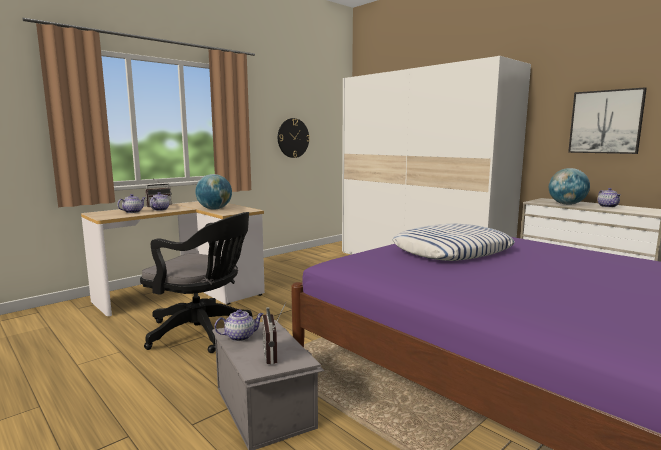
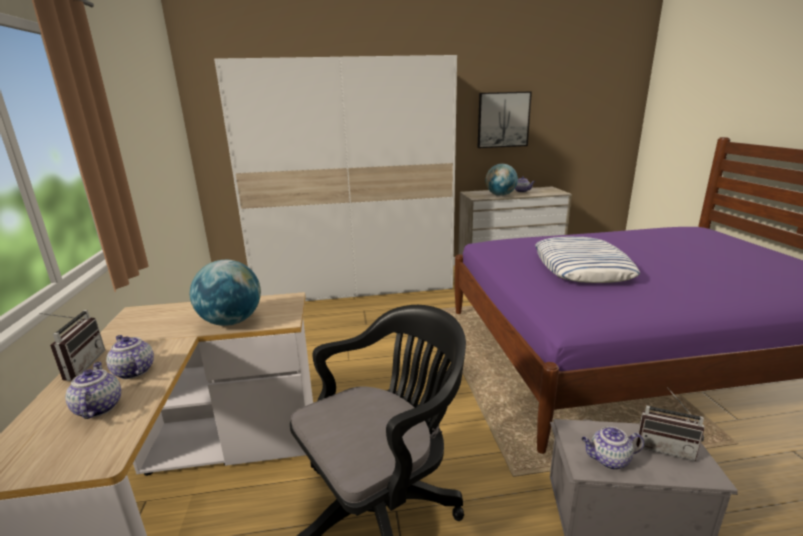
camera: 55 degrees left, 10 degrees up
(240, 336) = (608, 460): teapot -> teapot turned 105 degrees counterclockwise
(293, 138) = (149, 159): wall clock -> none

